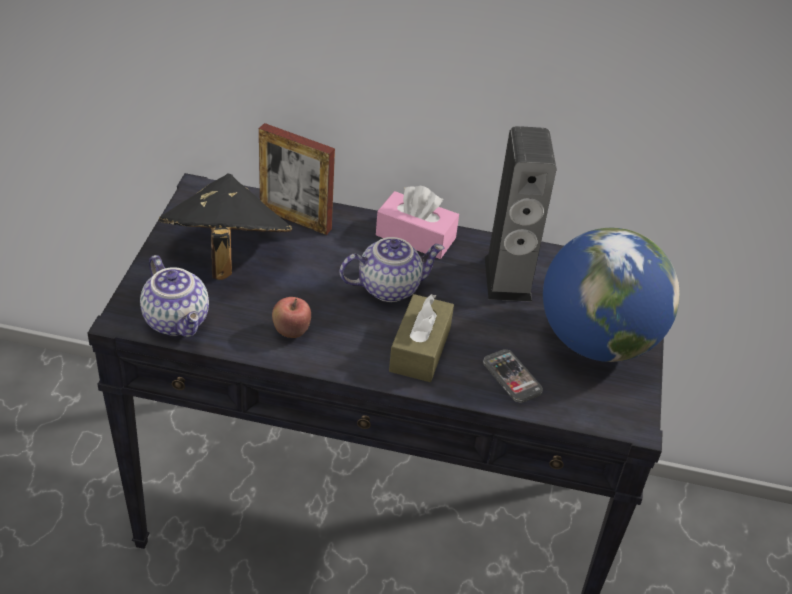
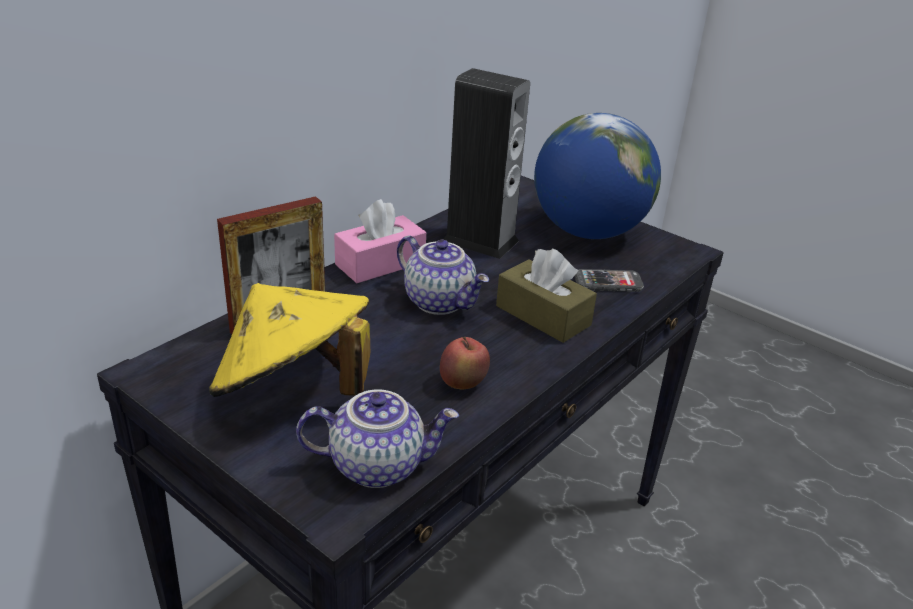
camera: 60 degrees left, 10 degrees down
(226, 256) = (293, 390): black hat -> yellow hat
(389, 287) = (441, 302): teapot -> teapot turned 120 degrees clockwise

